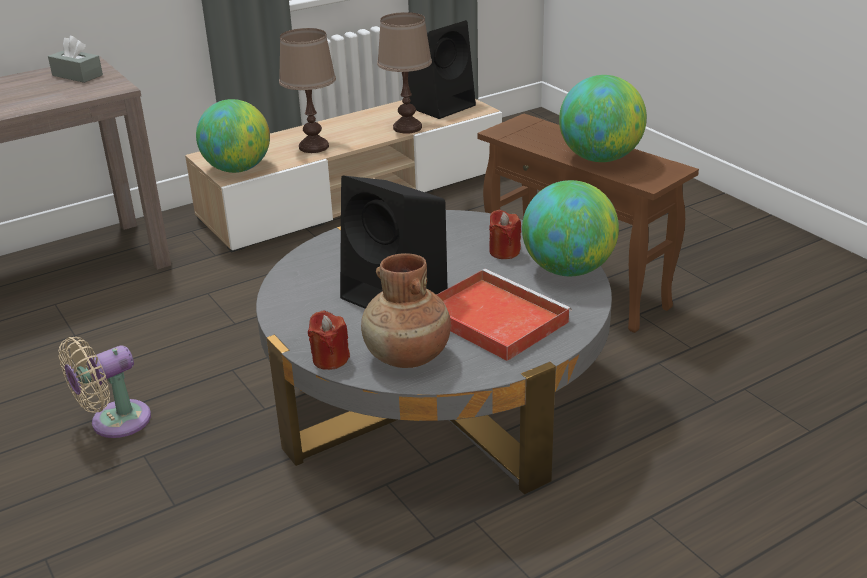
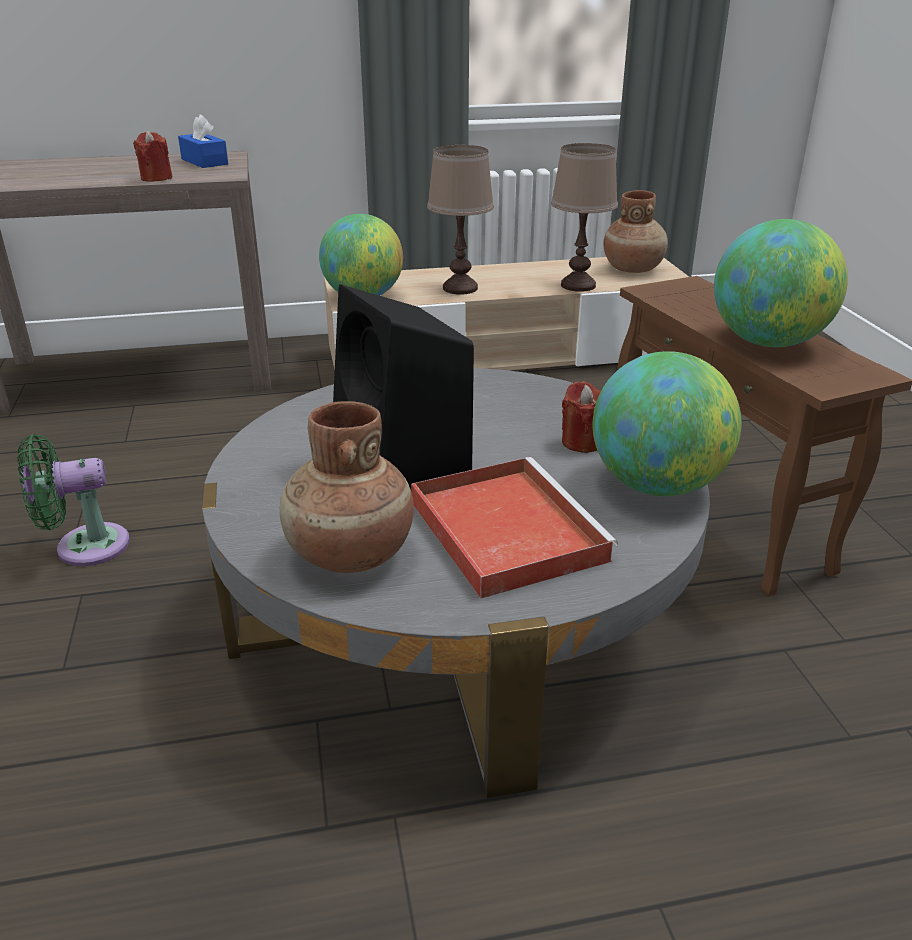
camera: 20 degrees right, 0 degrees up
(77, 75) = (204, 161): grey tissue box -> blue tissue box
(115, 422) = (85, 547): beige fan -> green fan
(330, 359) = (251, 532): red candle -> red candle (156, 178)
(441, 105) = (632, 269): black speaker -> brown vase

